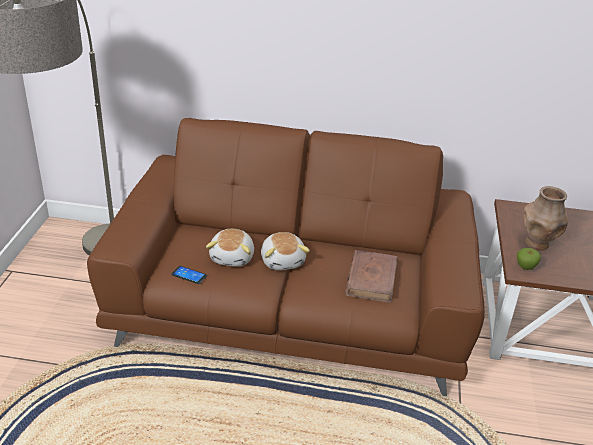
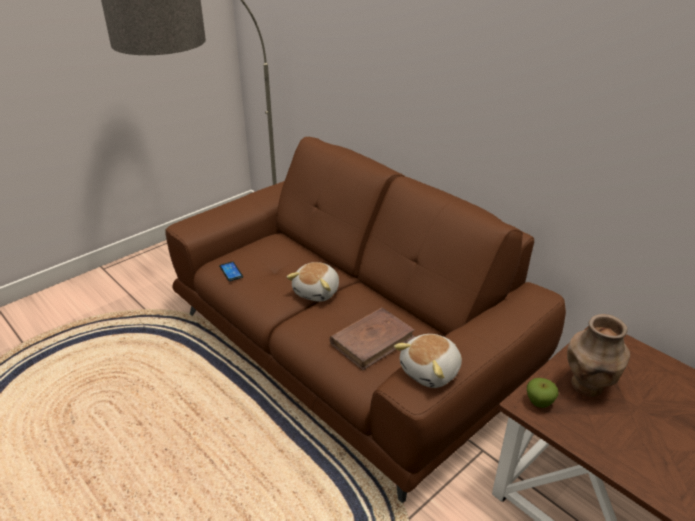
camera: 40 degrees right, 0 degrees up
(233, 257) = (281, 272): plush toy -> plush toy (431, 371)

